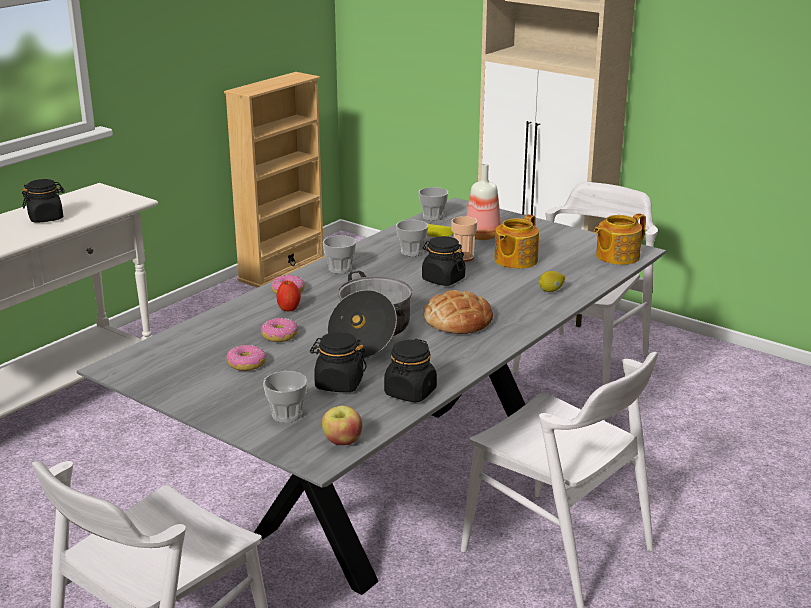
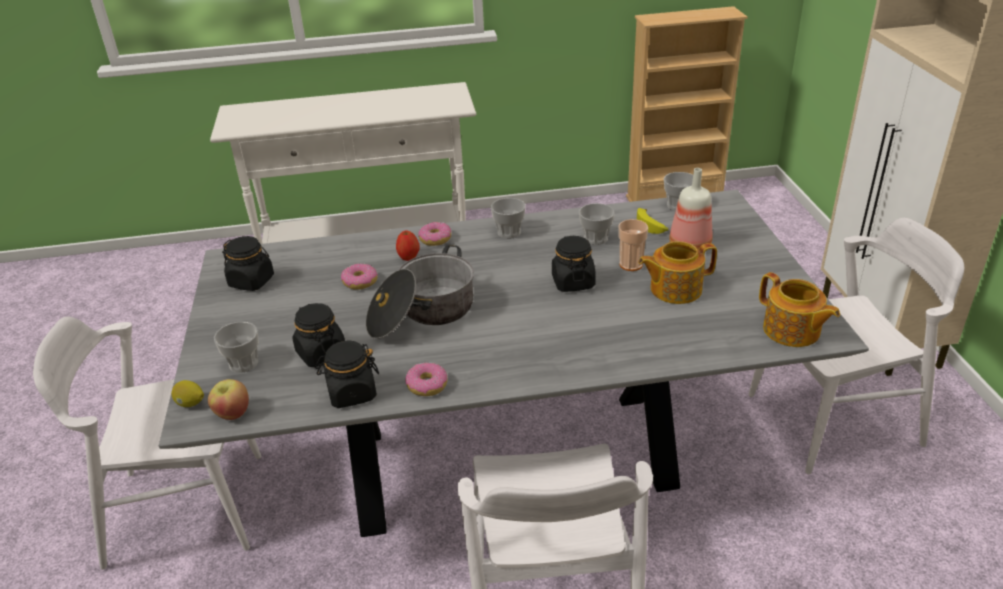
camera: 45 degrees right, 10 degrees up
(46, 218) = (381, 105): black jar -> black jar (252, 281)
(246, 364) = (298, 298): donut -> donut (427, 385)
(457, 320) = (511, 335): bread -> none
(551, 290) = (651, 342): lemon -> lemon (190, 404)
(616, 256) = (792, 331): teapot -> teapot turned 135 degrees counterclockwise

